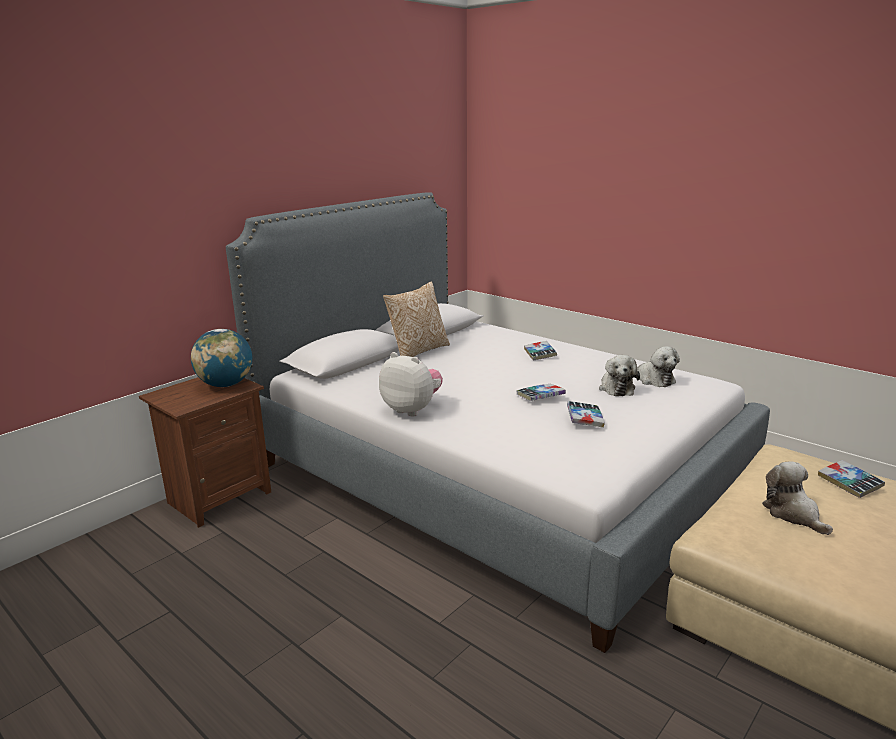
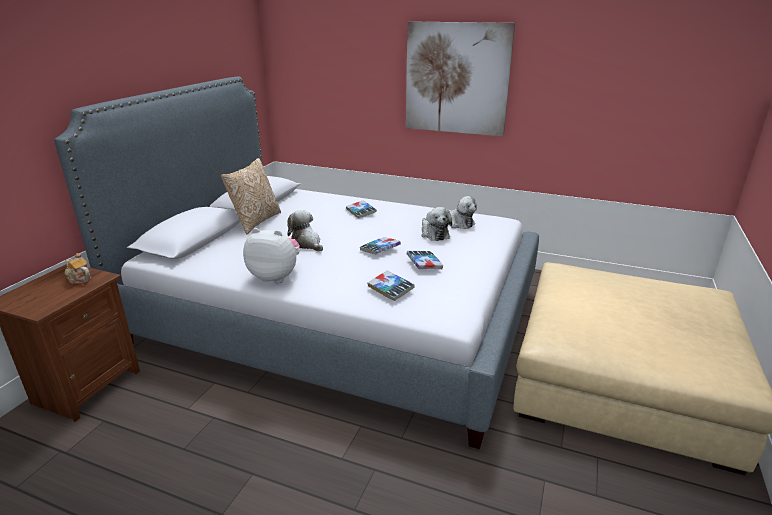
camera: 20 degrees left, 5 degrees up
(226, 385) = (79, 279): globe -> teapot
(682, 203) = (456, 79): none -> picture
(793, 514) = (591, 314): plush toy -> plush toy (306, 243)
(849, 483) = (614, 284): book -> book (390, 289)

